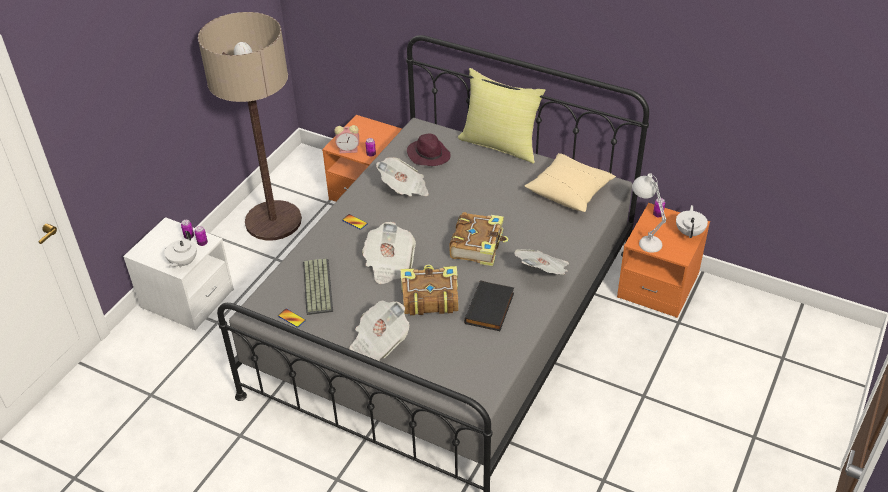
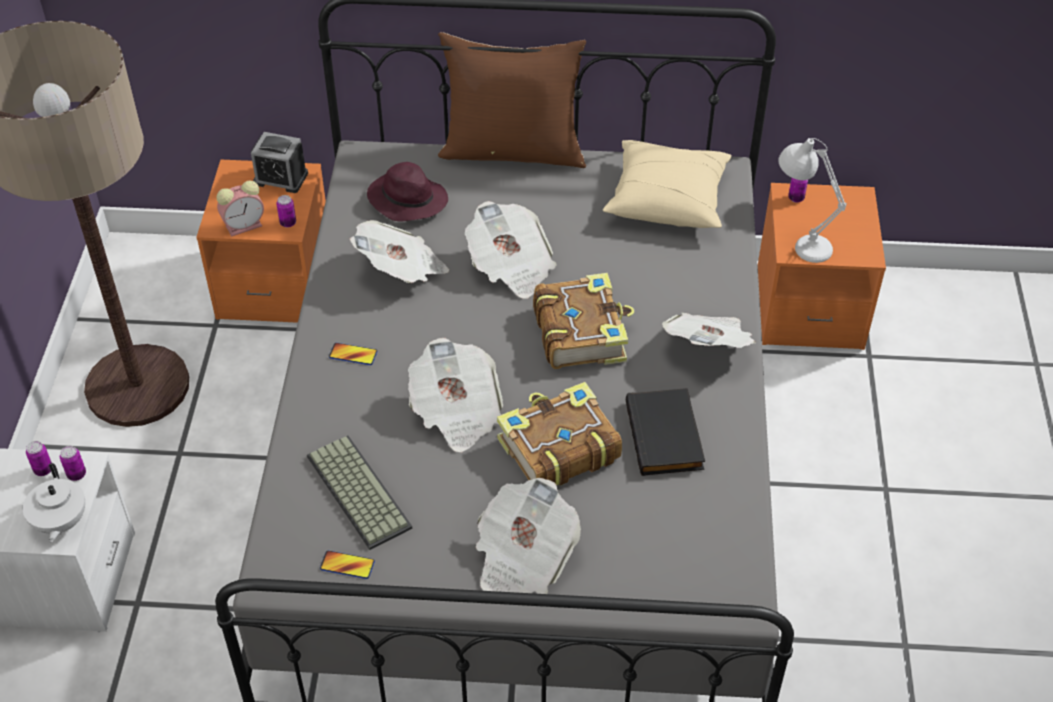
camera: 25 degrees left, 5 degrees up
(380, 131) = (281, 178): none -> alarm clock
(461, 202) = (511, 267): none -> newspaper
(500, 144) = (513, 150): yellow pillow -> brown pillow
(689, 232) = (857, 213): white teapot -> none

